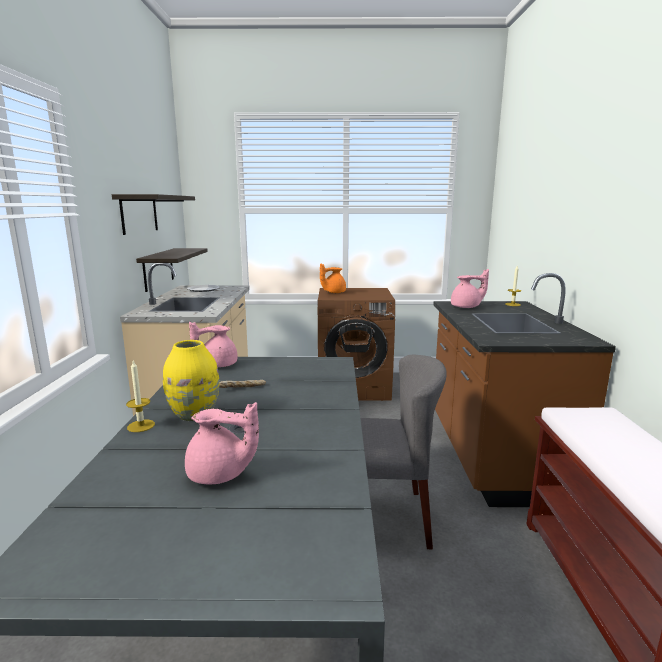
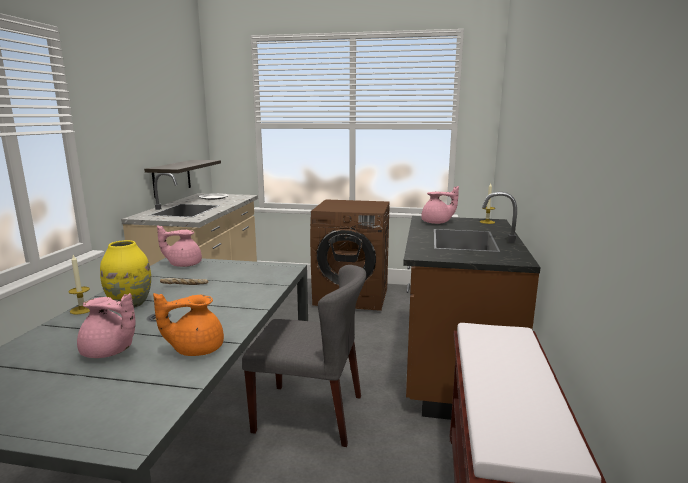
camera: 10 degrees right, 0 degrees up
(139, 214) = (150, 129): shelf -> none
(333, 292) = (332, 204): orange teapot -> orange teapot (196, 349)

